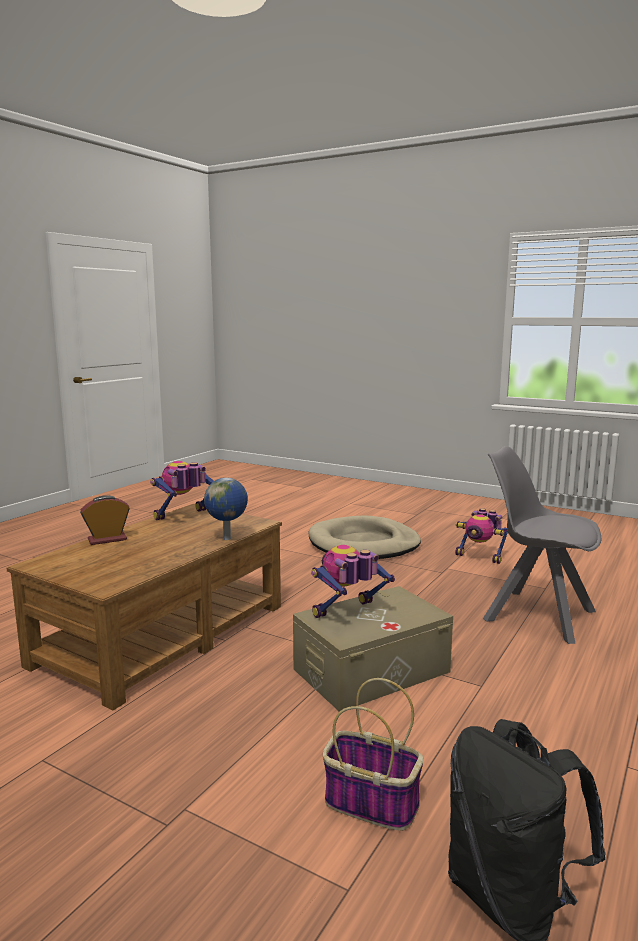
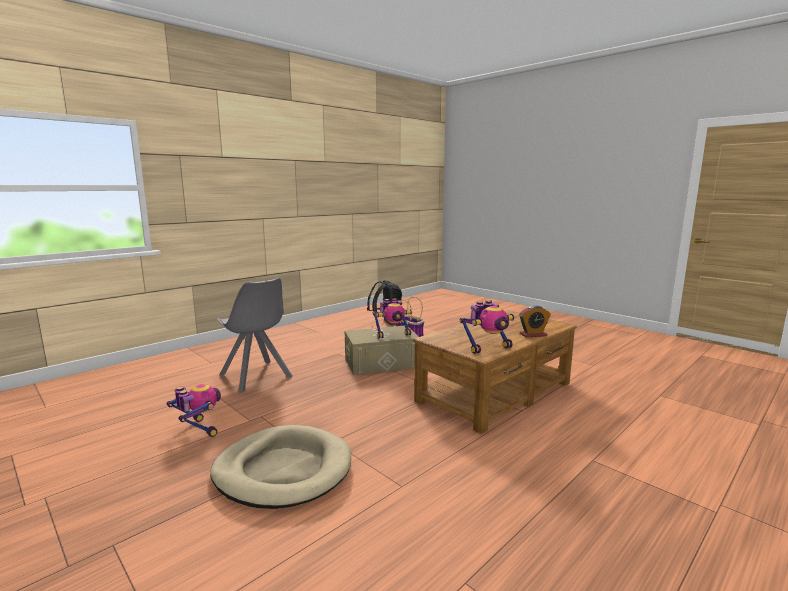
camera: 165 degrees left, 0 degrees up
(228, 539) = (453, 329): globe -> none

